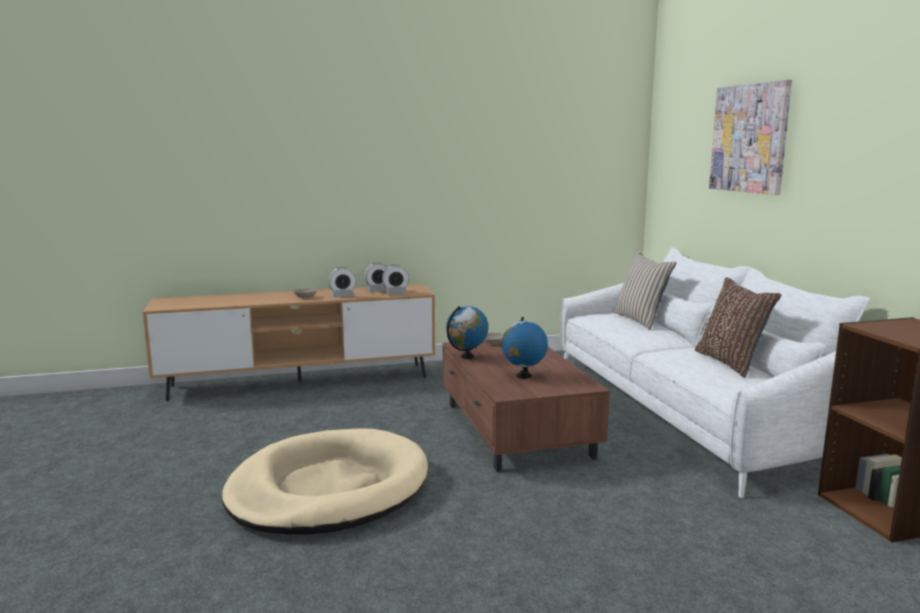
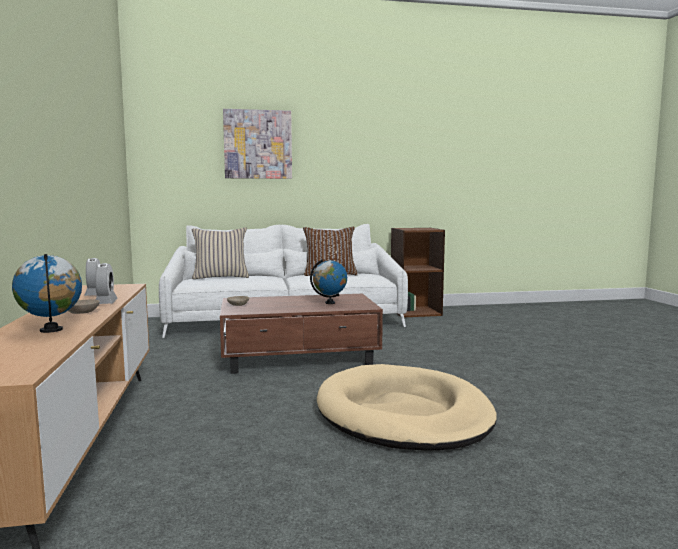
camera: 85 degrees left, 5 degrees down
(395, 293) = (121, 290): alarm clock -> none
(467, 357) = (273, 311): globe -> globe (51, 330)

